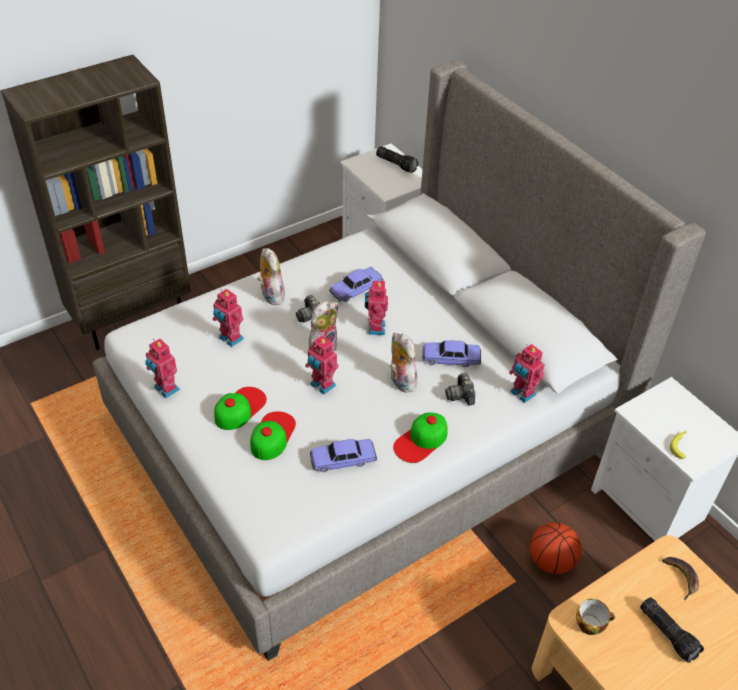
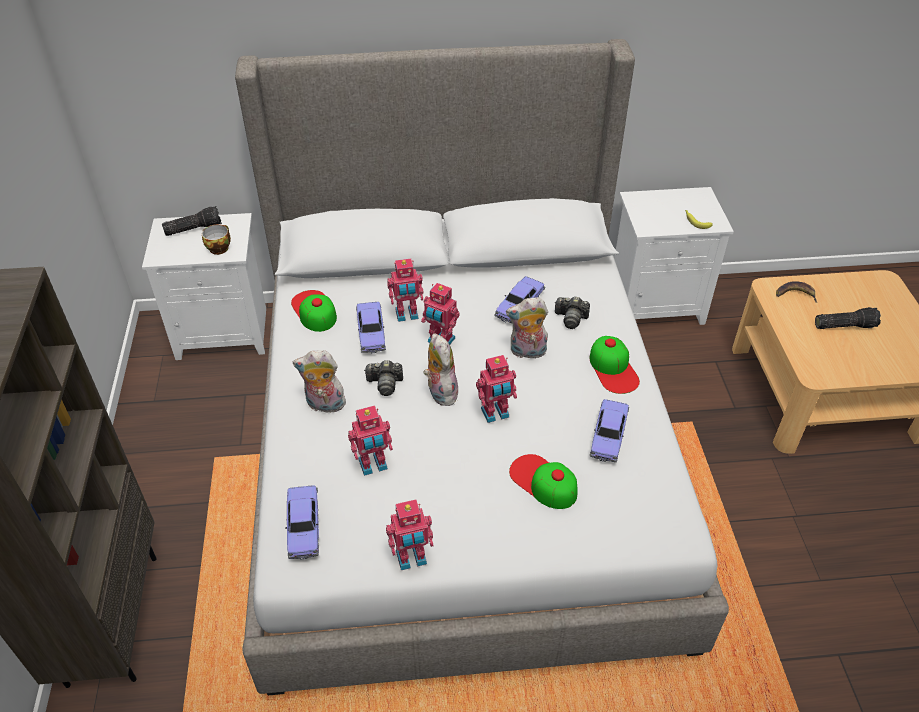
camera: 60 degrees left, 0 degrees up
(162, 328) = (304, 527): none -> toy car
(239, 408) = (486, 496): cap -> cap (314, 310)
(522, 394) = (593, 280): toy robot -> toy robot (407, 315)
(551, 561) = (681, 389): basketball -> none
(591, 624) = (822, 364): cup -> cup (219, 247)

